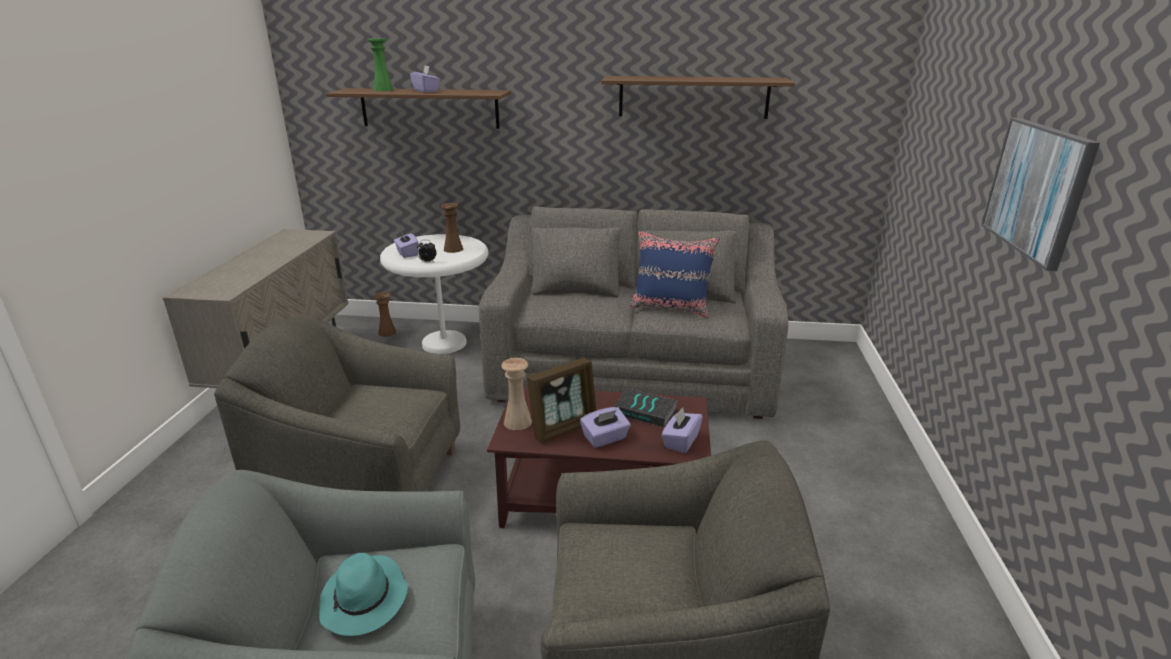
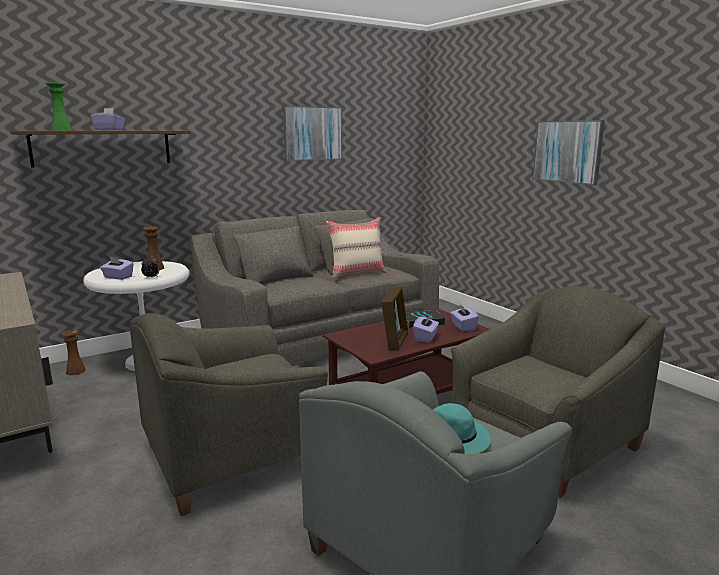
camera: 40 degrees left, 10 degrees down
(517, 422) = (363, 347): beige vase -> none
(671, 308) = (357, 273): blue pillow -> beige pillow
(693, 97) = (312, 133): brown shelf -> picture

